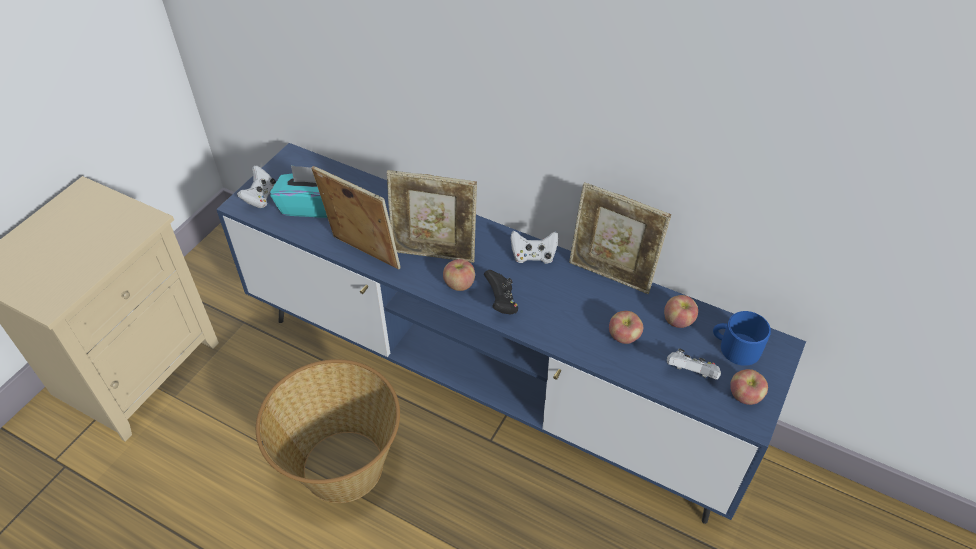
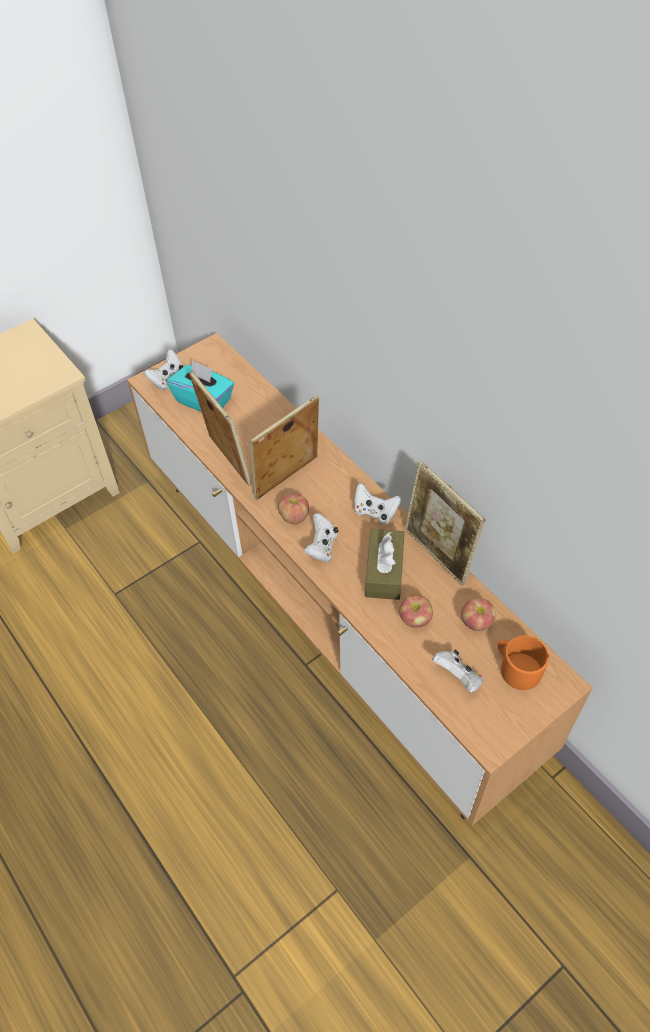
camera: 25 degrees right, 5 degrees up
(341, 466) = (169, 639): basket -> none
(434, 253) = (288, 480): picture frame -> picture frame turned 105 degrees clockwise
(489, 383) = (330, 611): blue tv stand -> brown tv stand
(501, 302) = (322, 547): black game controller -> white game controller
(571, 305) = (384, 571): none -> brown tissue box
(735, 347) = (516, 667): blue mug -> orange mug
(744, 396) = (497, 718): apple -> none

